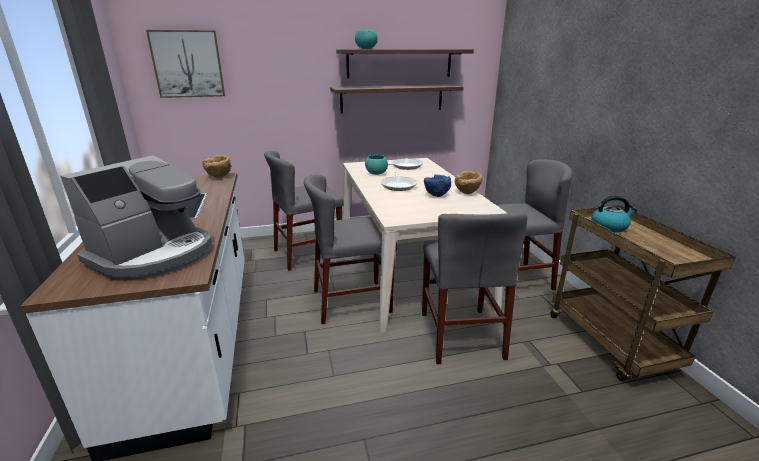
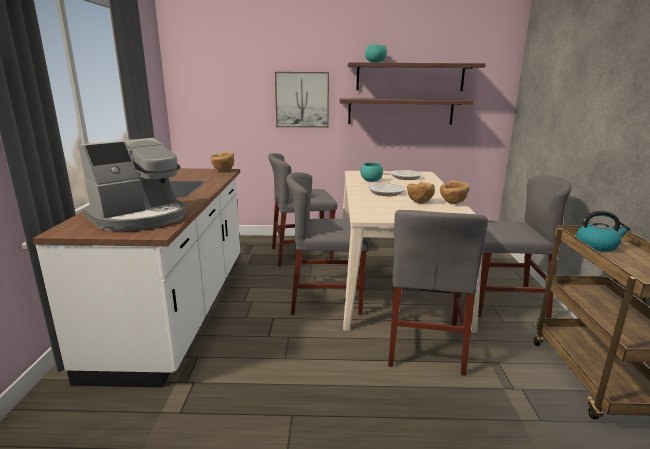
camera: 15 degrees right, 5 degrees down
(188, 64) = (216, 75): picture -> picture (302, 100)
(436, 195) = (419, 202): blue bowl -> brown bowl

